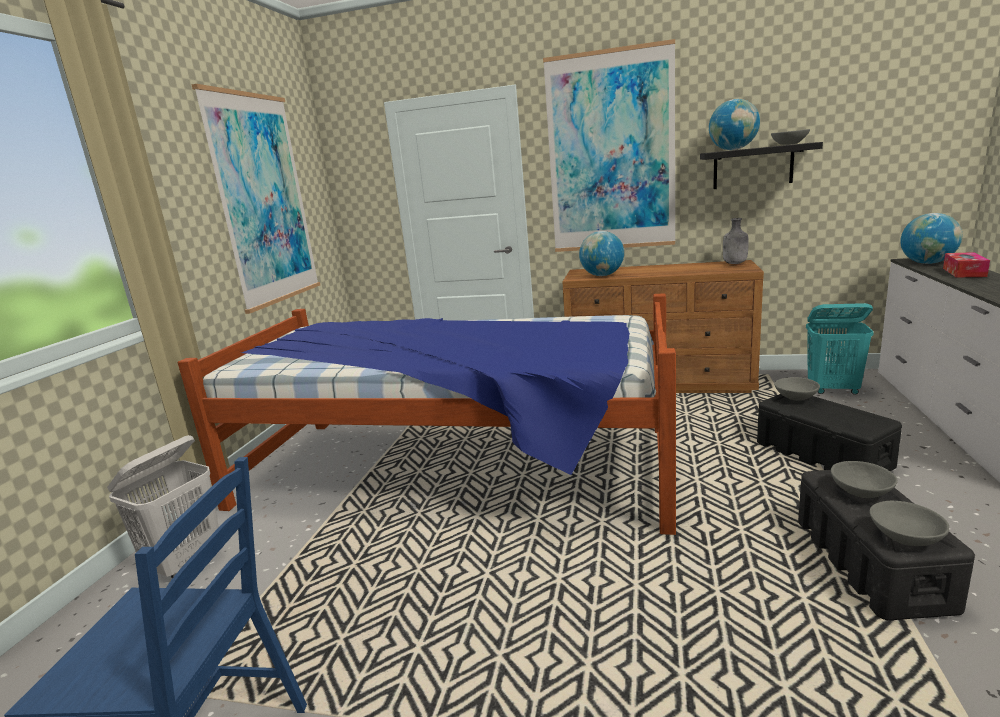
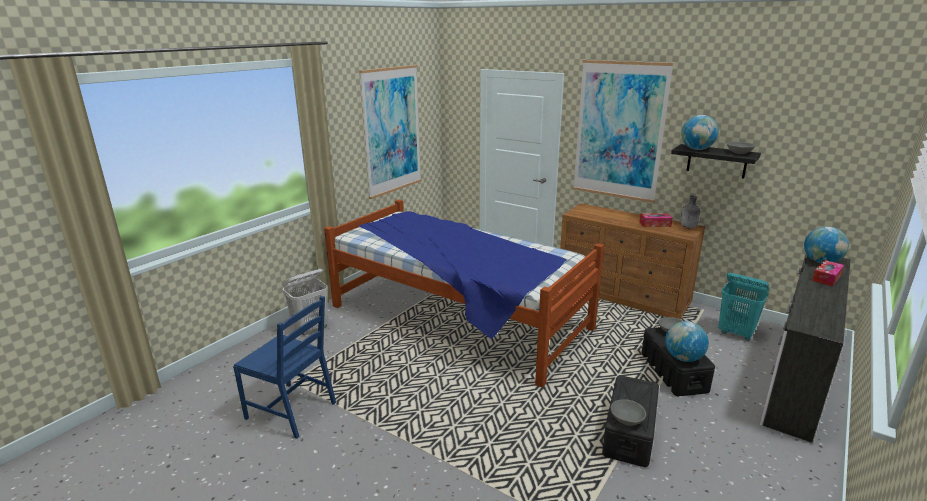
camera: 20 degrees right, 5 degrees up
(602, 275) = (591, 215): globe -> globe (683, 358)
(692, 268) = (655, 224): none -> tissue box
(861, 492) = (635, 394): grey bowl -> none

